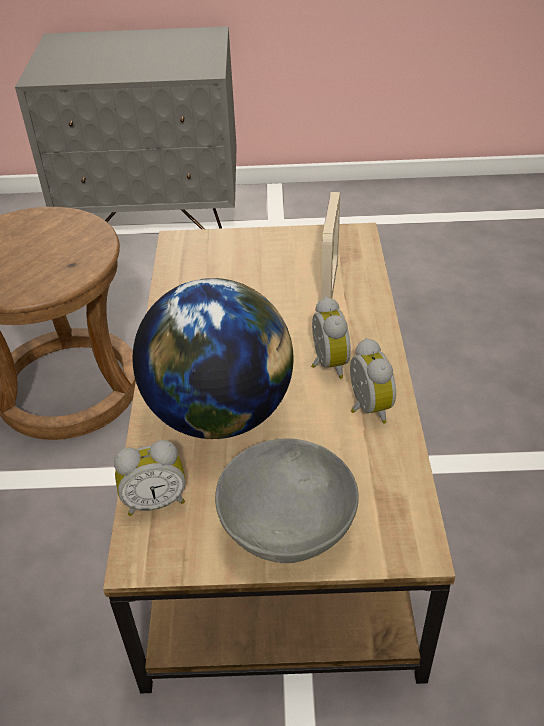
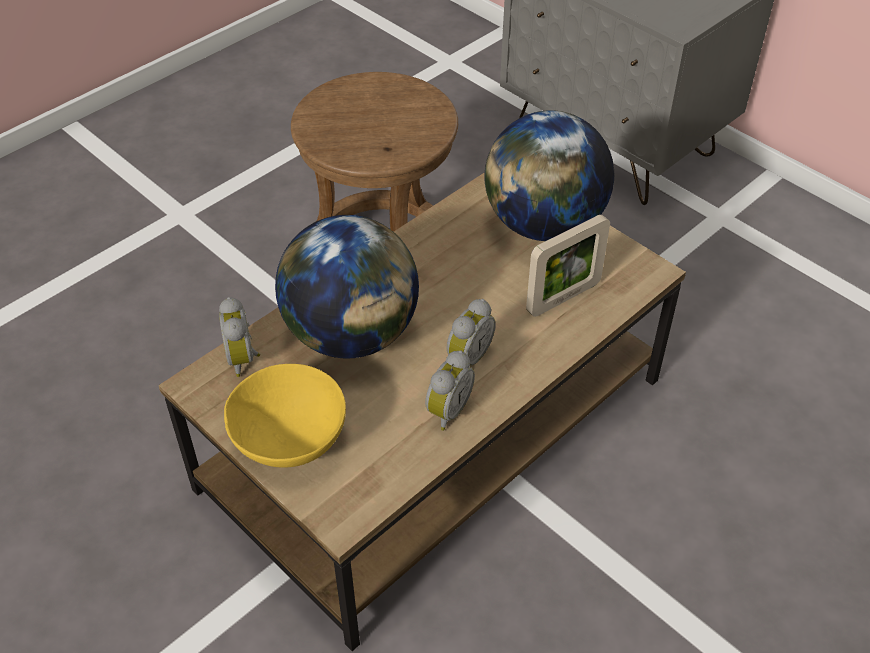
camera: 45 degrees right, 5 degrees up
(155, 501) = (244, 358): alarm clock -> alarm clock turned 45 degrees clockwise
(249, 251) = (543, 225): none -> globe
(287, 527) = (290, 440): grey bowl -> yellow bowl

